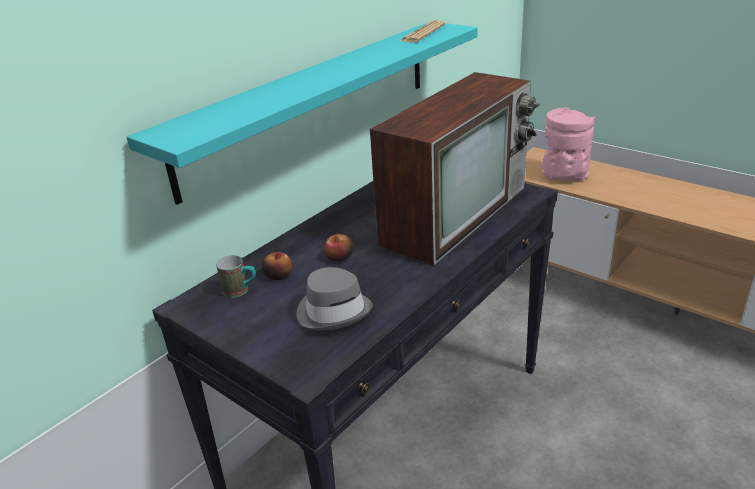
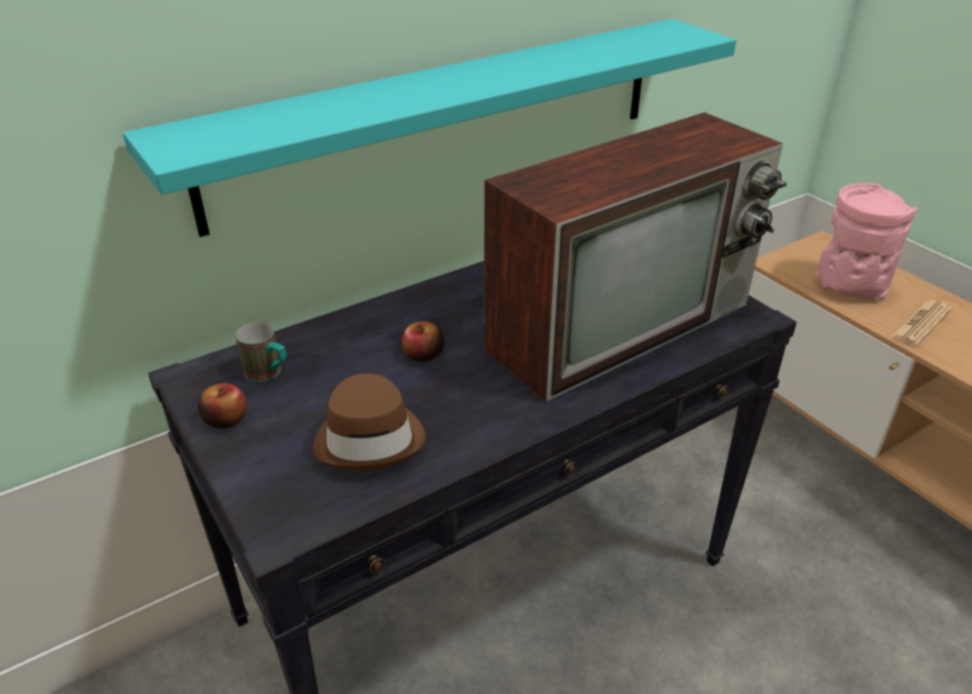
camera: 15 degrees right, 5 degrees up
(278, 275) = (329, 362): apple -> apple (226, 419)
(334, 311) = (370, 438): grey hat -> brown hat
(423, 33) = (646, 37): newspaper -> newspaper (920, 324)

